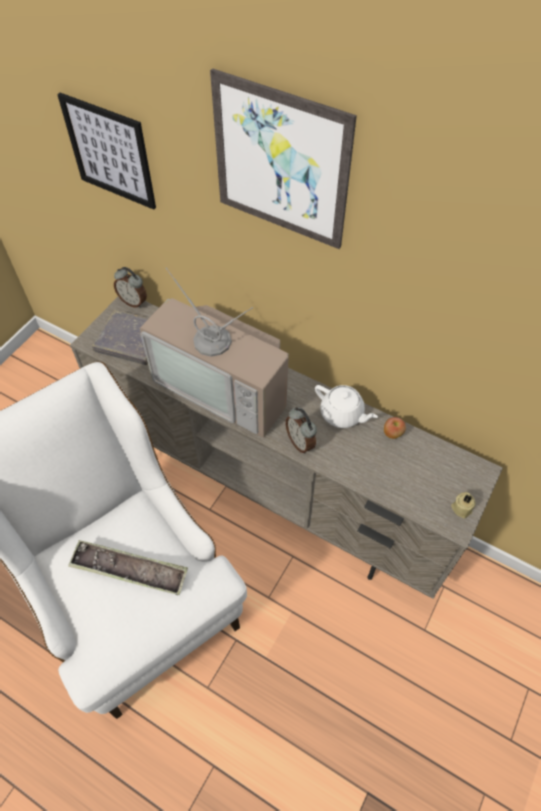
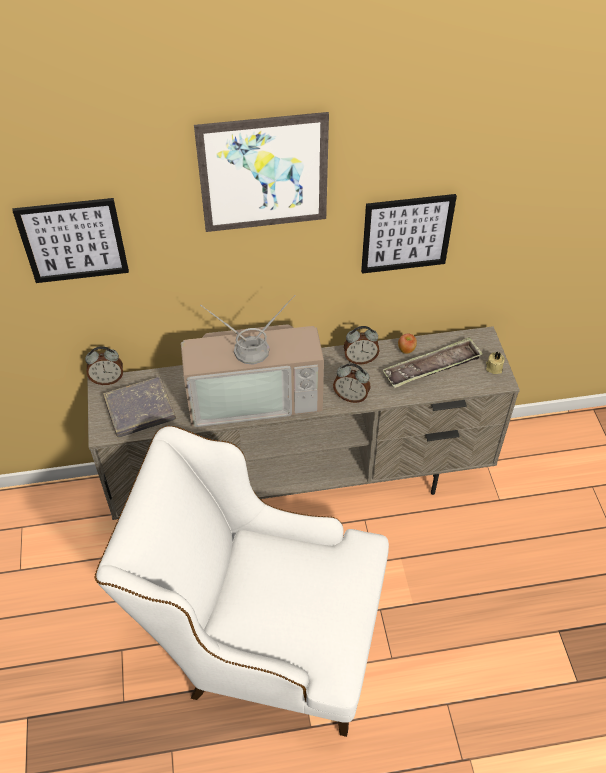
camera: 40 degrees left, 5 degrees down
(130, 570) = (297, 585): tray -> tray (432, 367)
(342, 414) = (360, 359): white teapot -> alarm clock
(427, 313) = (406, 233): none -> picture

